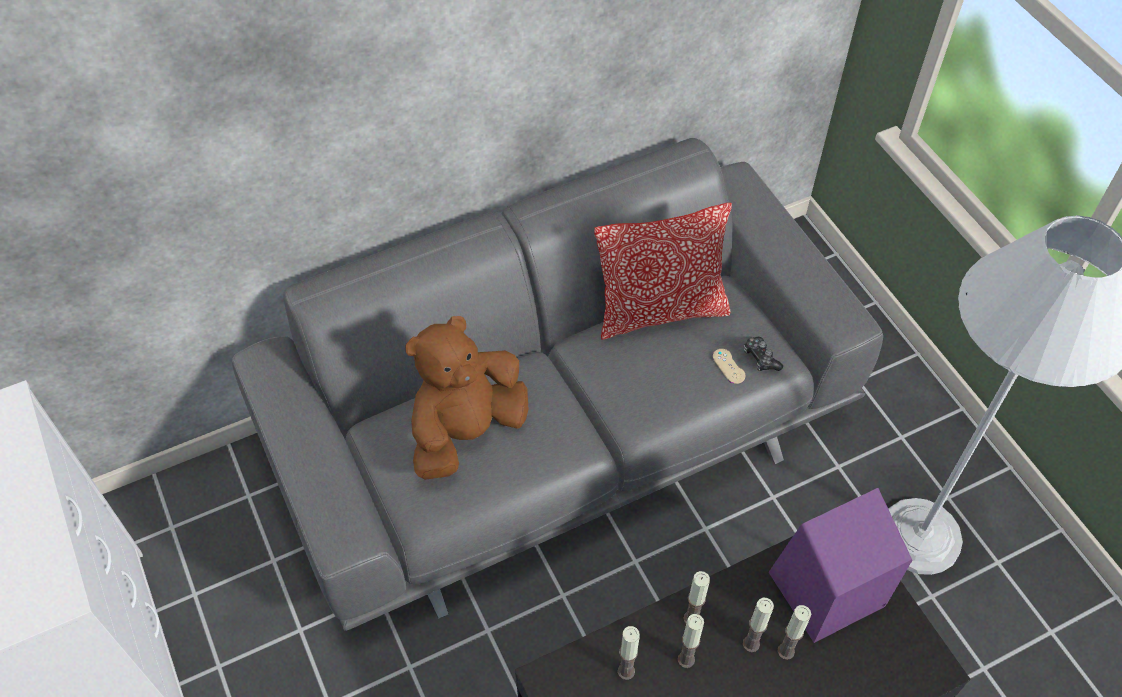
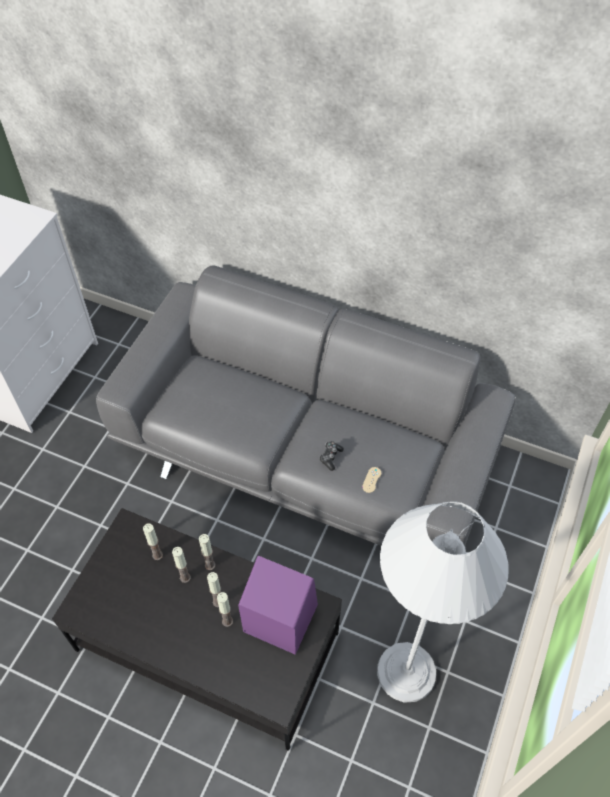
camera: 50 degrees right, 0 degrees up
(466, 431) = (227, 397): brown plush toy -> none
(660, 311) = (379, 427): pillow -> none
(760, 358) = (392, 491): game controller -> game controller (330, 457)

